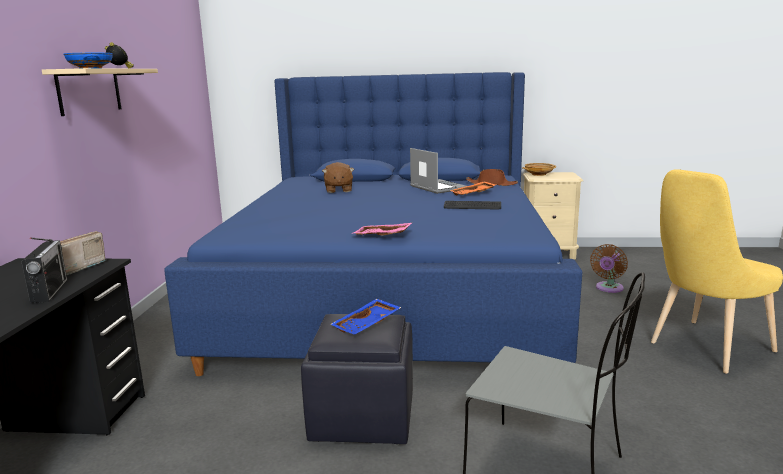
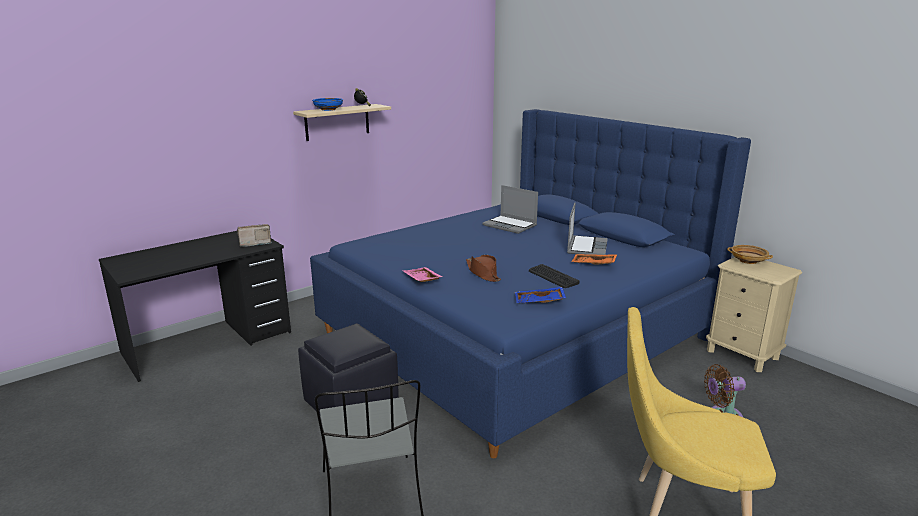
camera: 45 degrees right, 5 degrees up
(50, 291) = (219, 254): radio -> none
(338, 190) = (510, 225): brown plush toy -> laptop
(367, 325) = (350, 340): blue tray -> blue tray (539, 302)
(491, 184) = (643, 259): brown hat -> brown hat (483, 273)

